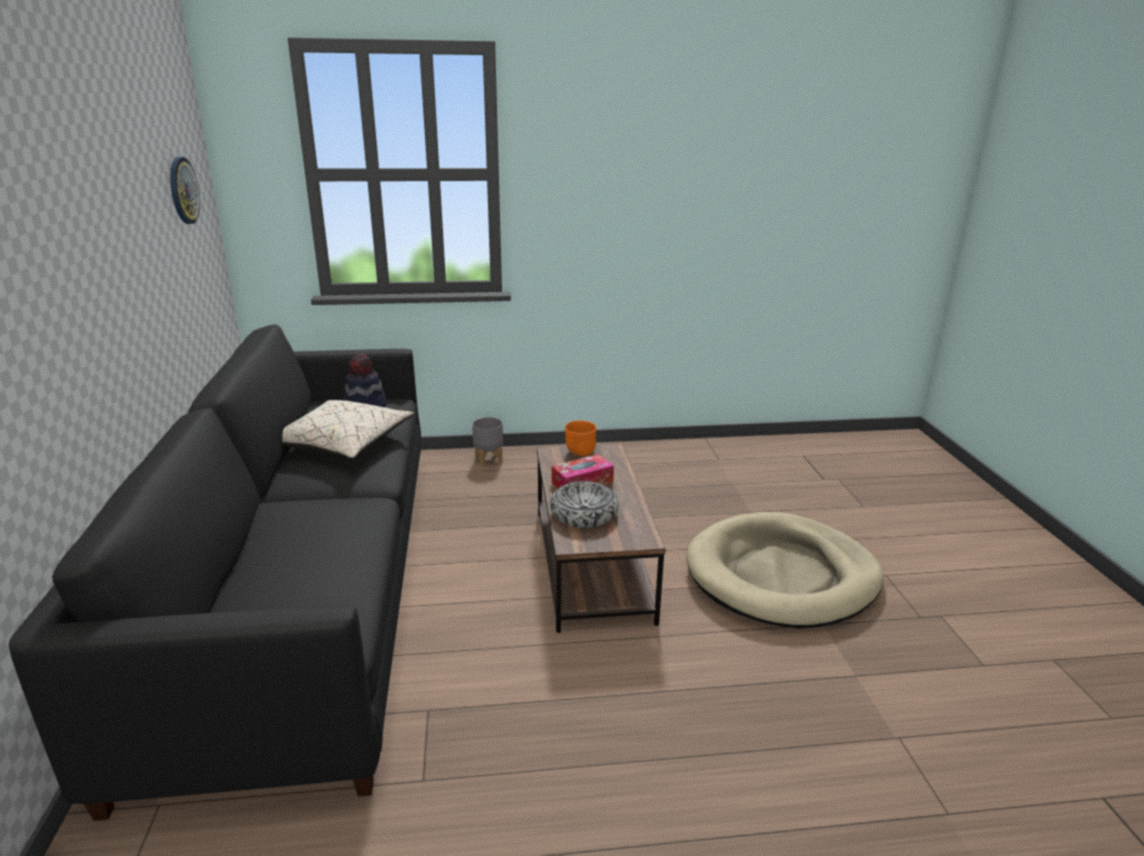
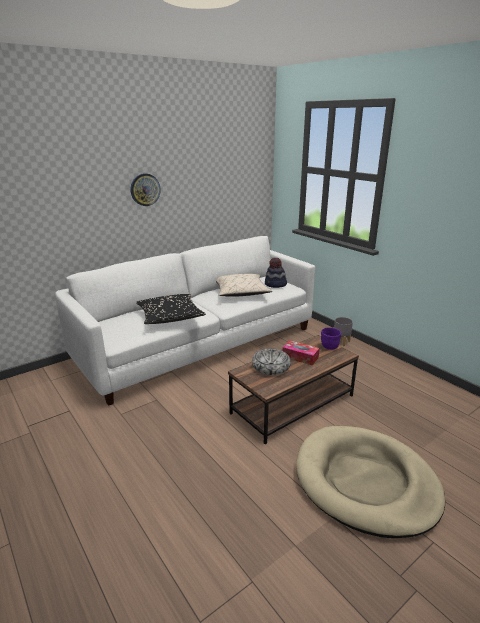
camera: 60 degrees right, 0 degrees up
(183, 190) = (240, 169): wall clock -> wall clock (145, 189)
(304, 591) = (198, 344): black sofa -> white sofa
(331, 540) = (170, 317): none -> black pillow
(580, 453) = (329, 347): orange bowl -> purple bowl

